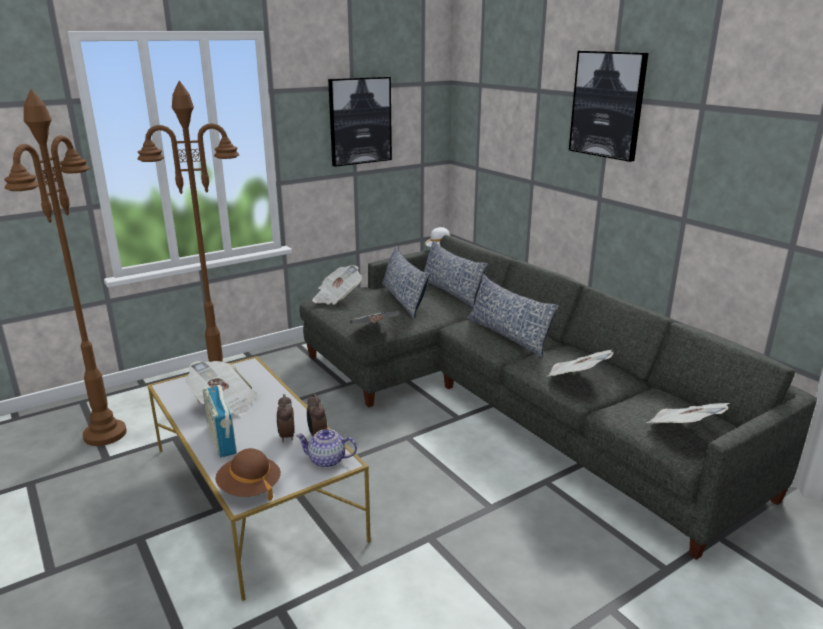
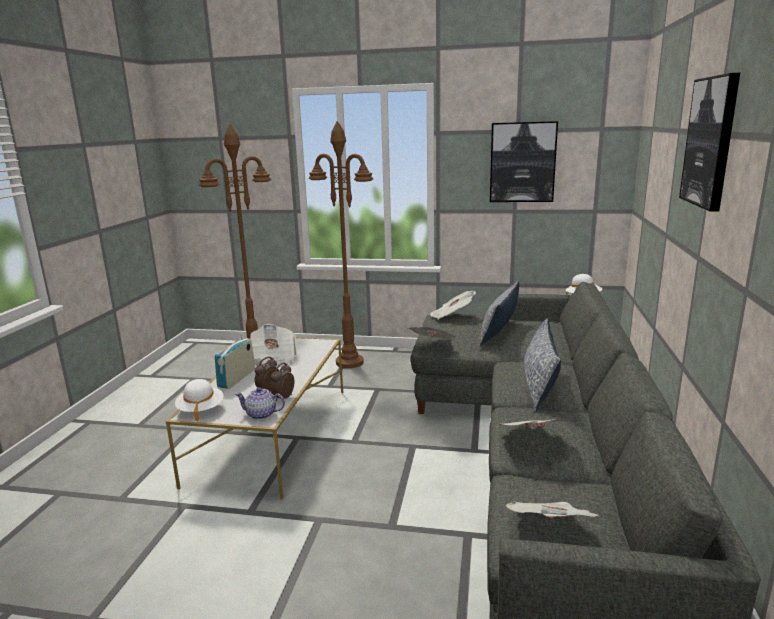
camera: 45 degrees right, 5 degrees down
(249, 488) = (200, 409): brown hat -> white hat
(327, 460) = (261, 415): teapot -> teapot turned 45 degrees counterclockwise
(450, 291) = (555, 336): pillow -> none

